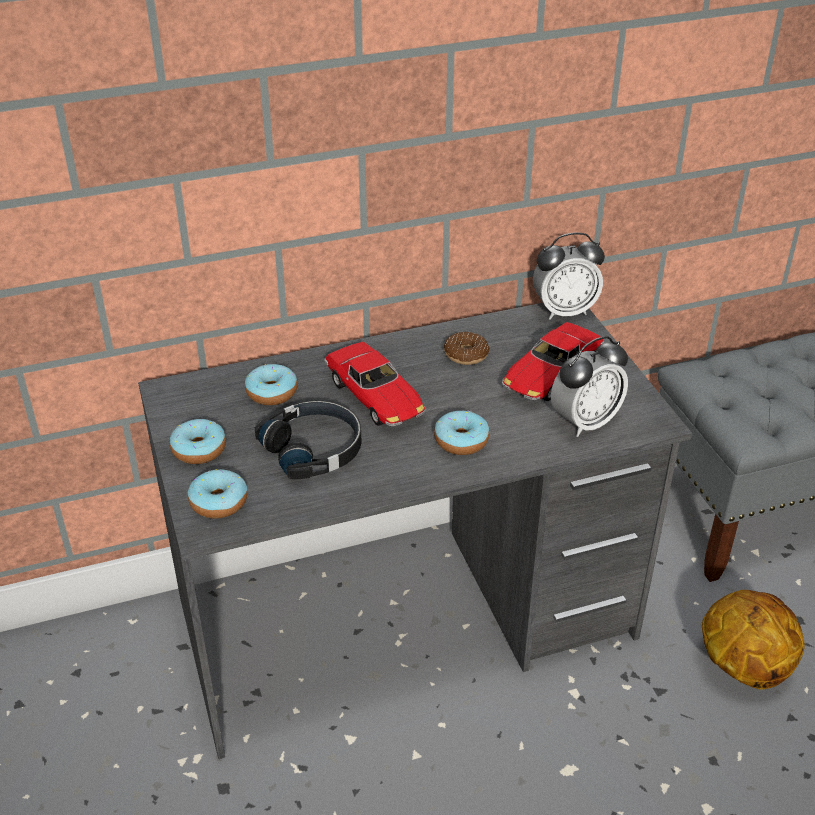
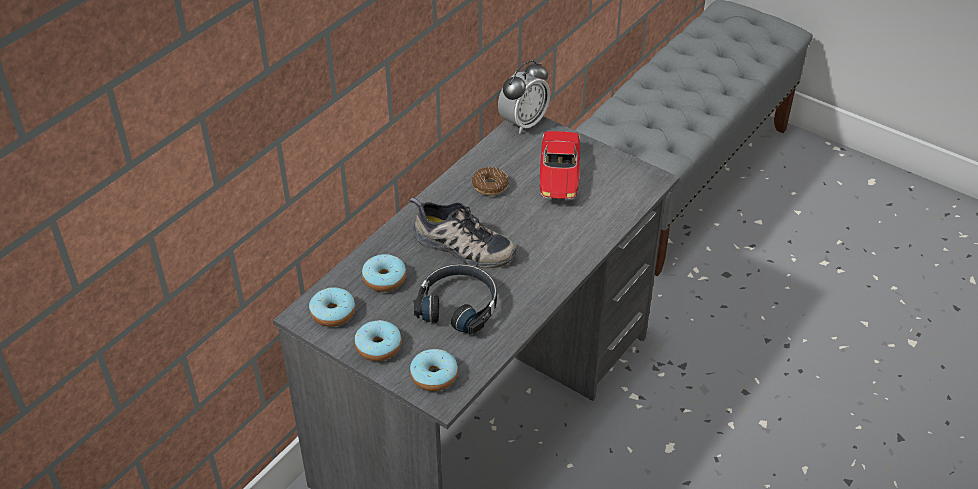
camera: 35 degrees left, 5 degrees up
(375, 397) = (461, 247): toy car -> shoe
(461, 441) = (548, 251): donut -> donut (333, 313)
(585, 422) = (611, 200): alarm clock -> none
(742, 666) = (717, 323): basketball -> none

